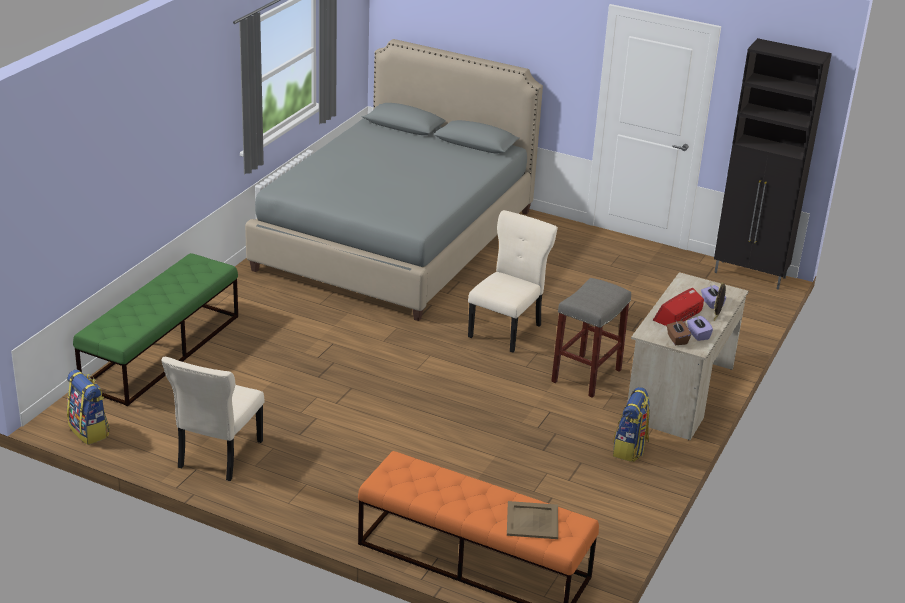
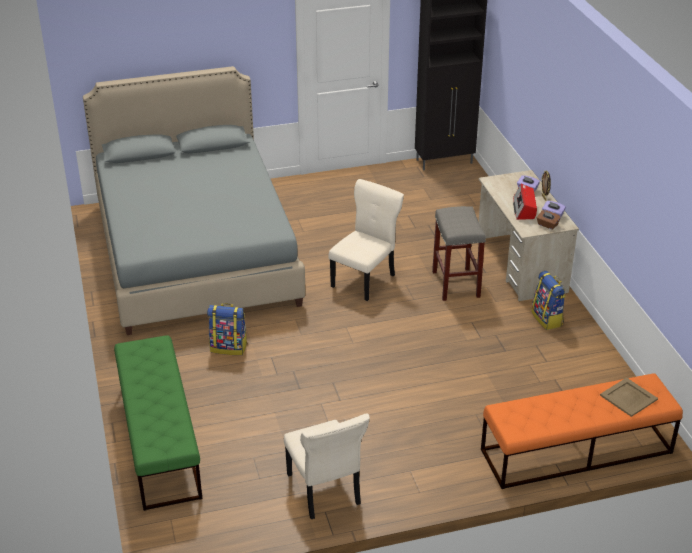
camera: 40 degrees left, 5 degrees up
(89, 431) = (205, 537): backpack -> backpack (229, 347)
(507, 330) = (365, 279): beige chair -> beige chair turned 45 degrees clockwise

